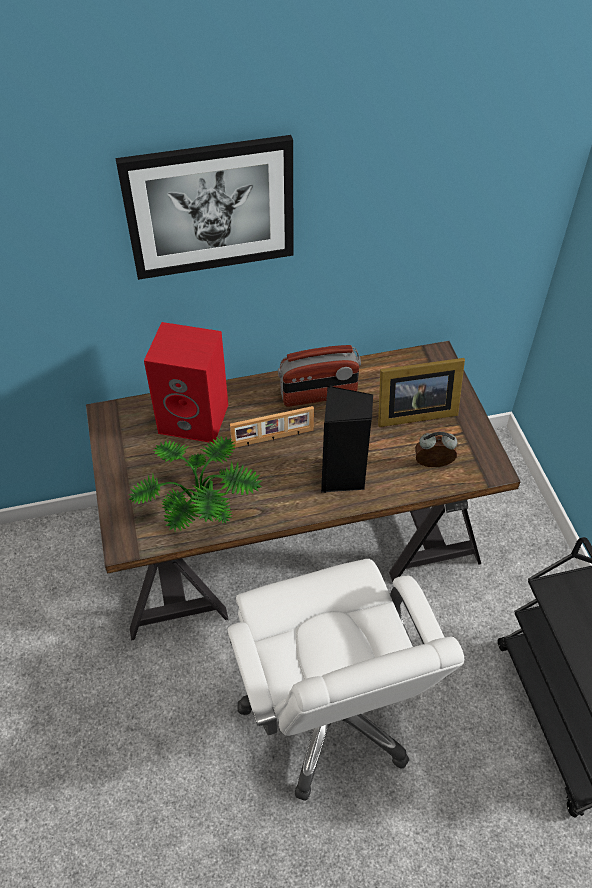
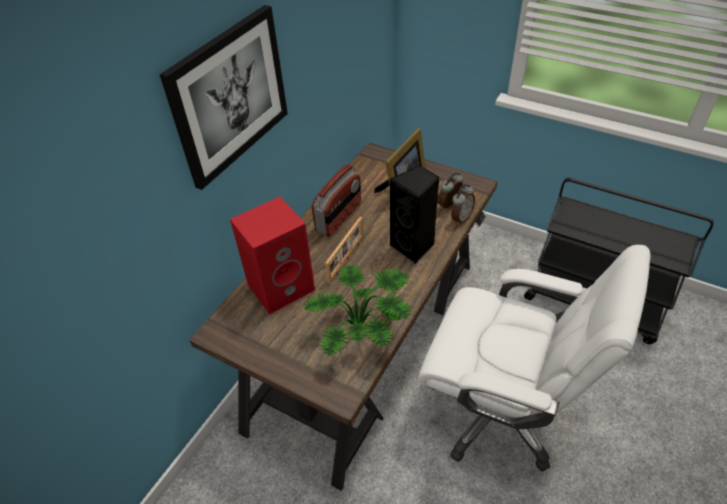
camera: 45 degrees left, 5 degrees down
(424, 487) = (460, 218): none -> alarm clock

